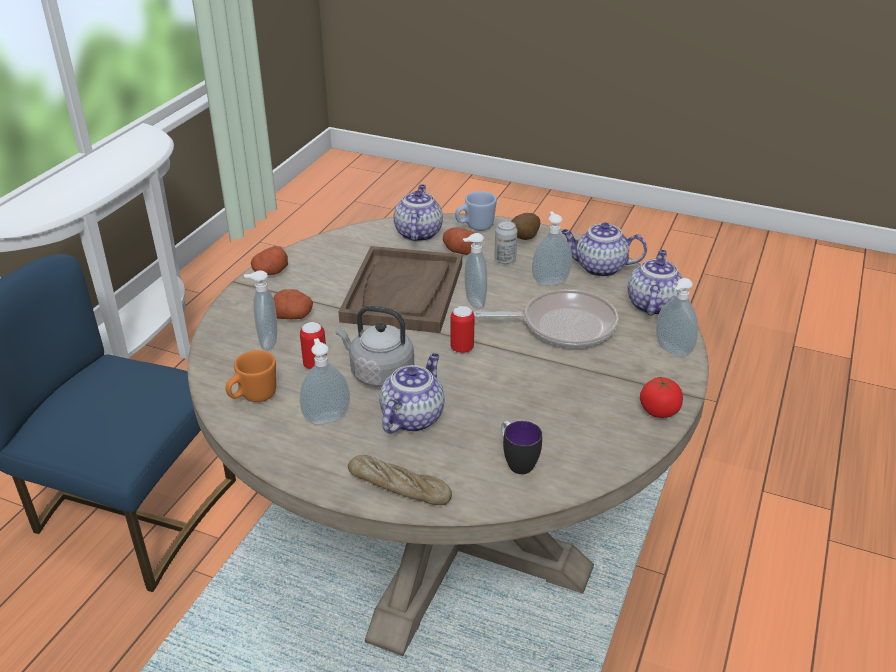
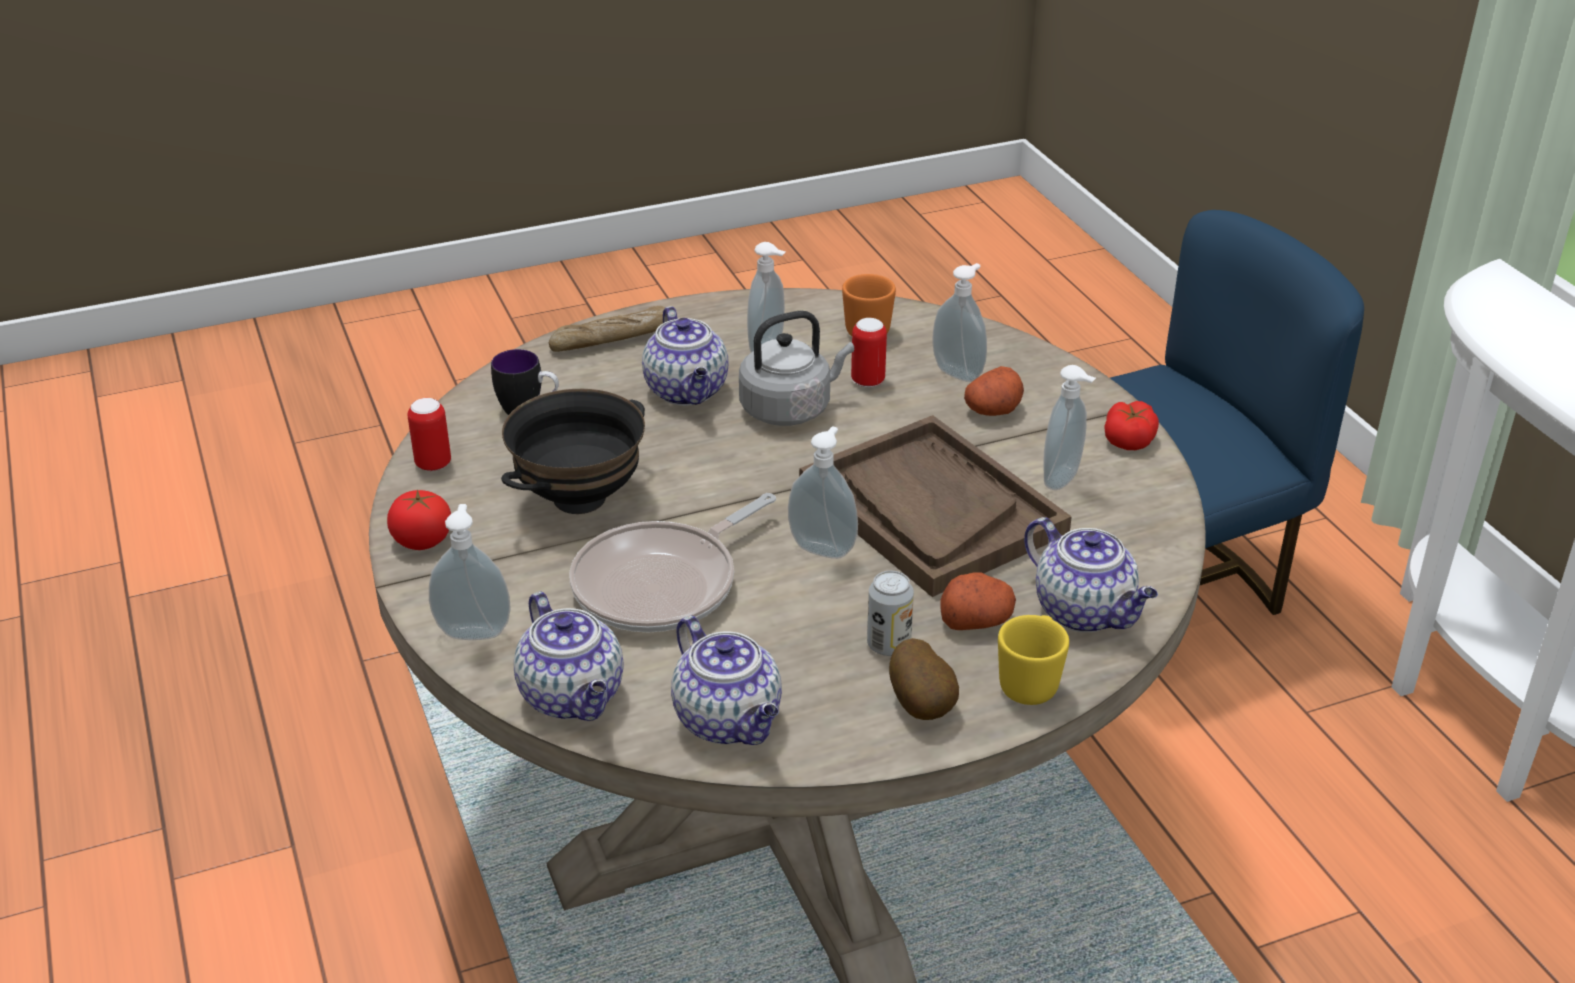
camera: 135 degrees right, 0 degrees up
(271, 272) = (1129, 439): potato -> tomato
(462, 348) = (745, 483): can -> can (433, 464)
(475, 227) = (1031, 682): blue mug -> yellow mug
(550, 281) = (772, 647): soap dispenser -> soap dispenser (1064, 480)
(552, 387) = (579, 498): none -> black bowl
(599, 268) = (730, 721): teapot -> teapot turned 90 degrees clockwise

